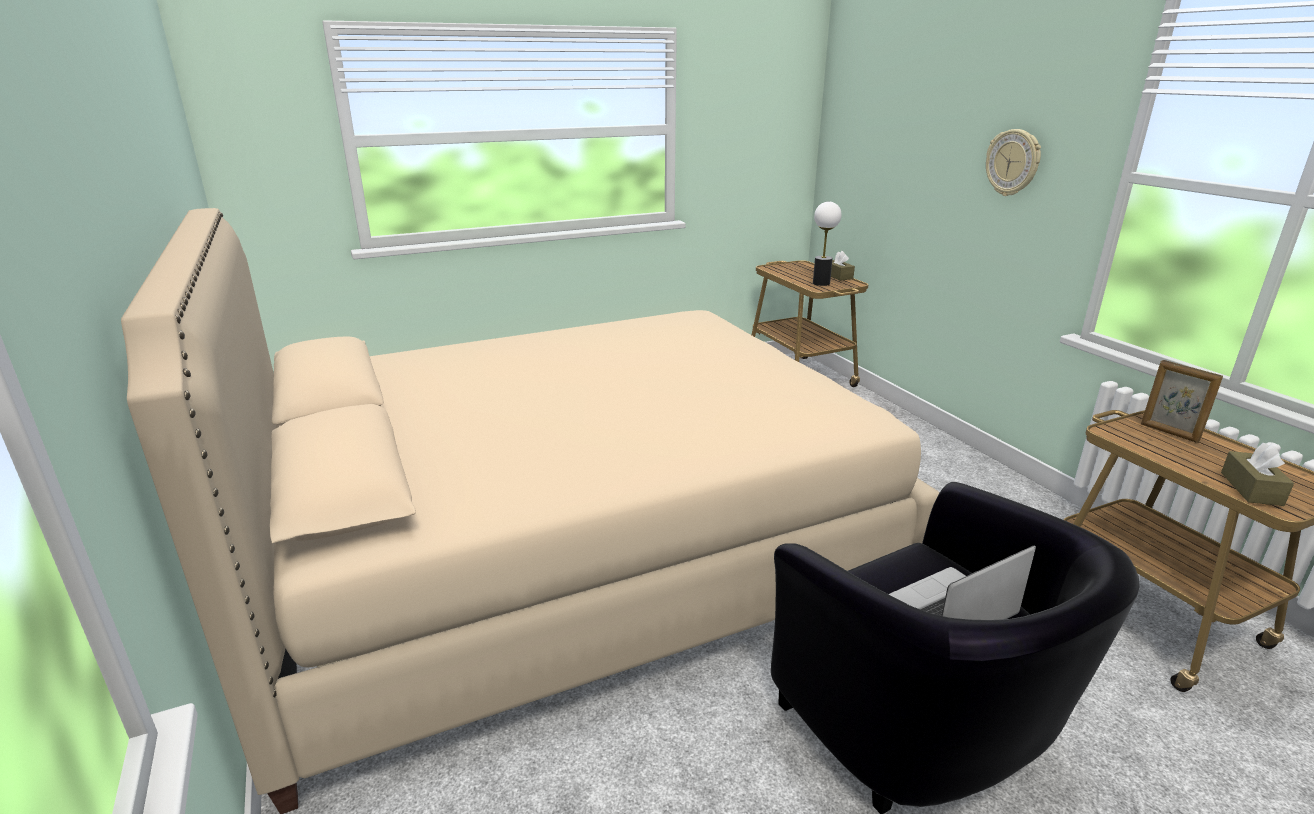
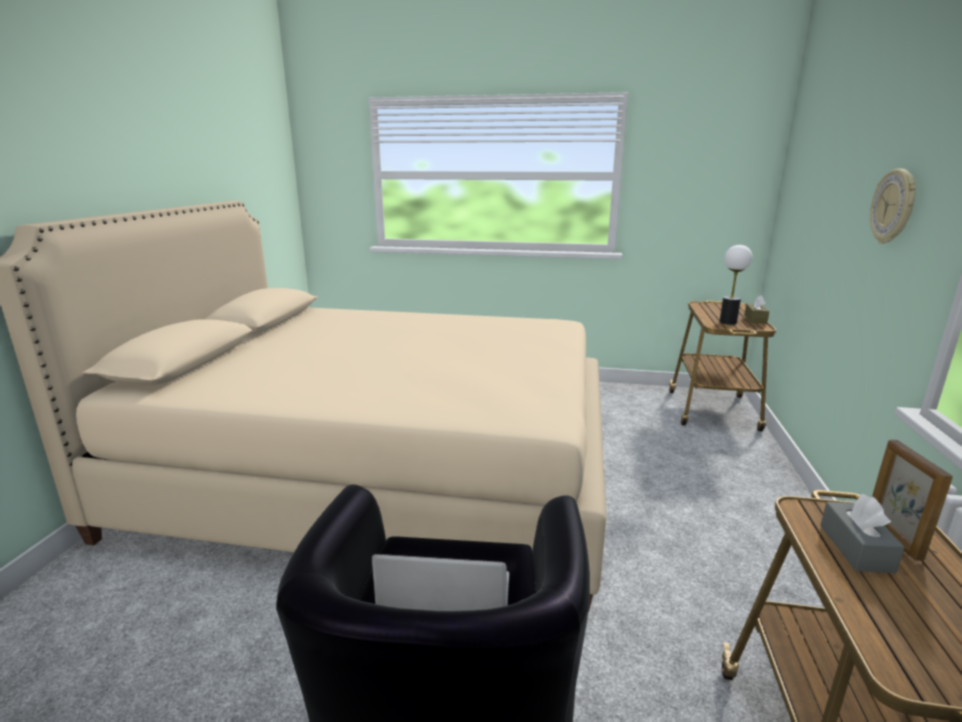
camera: 35 degrees right, 5 degrees down
(1166, 447) = (856, 548): none -> grey tissue box
(1251, 489) = (895, 633): brown tissue box -> none

